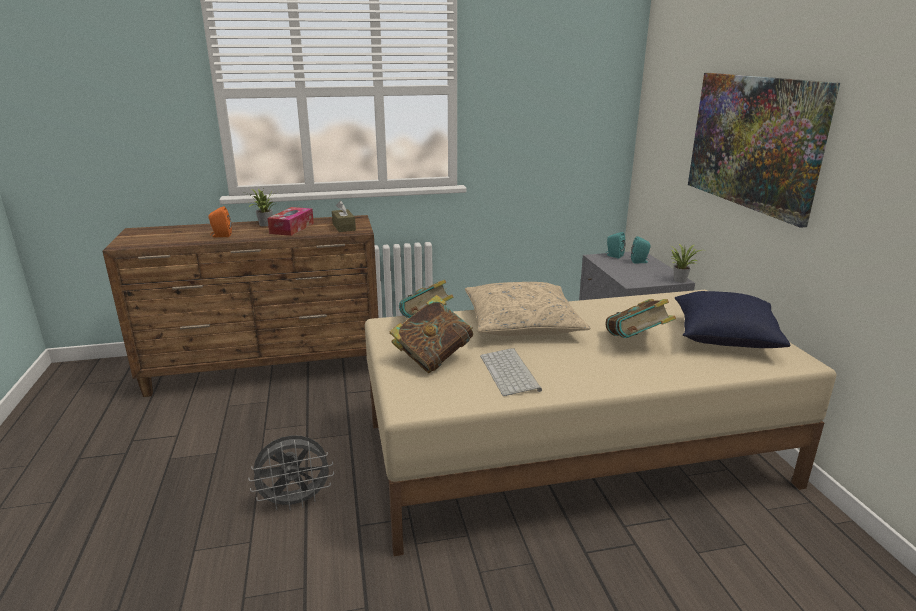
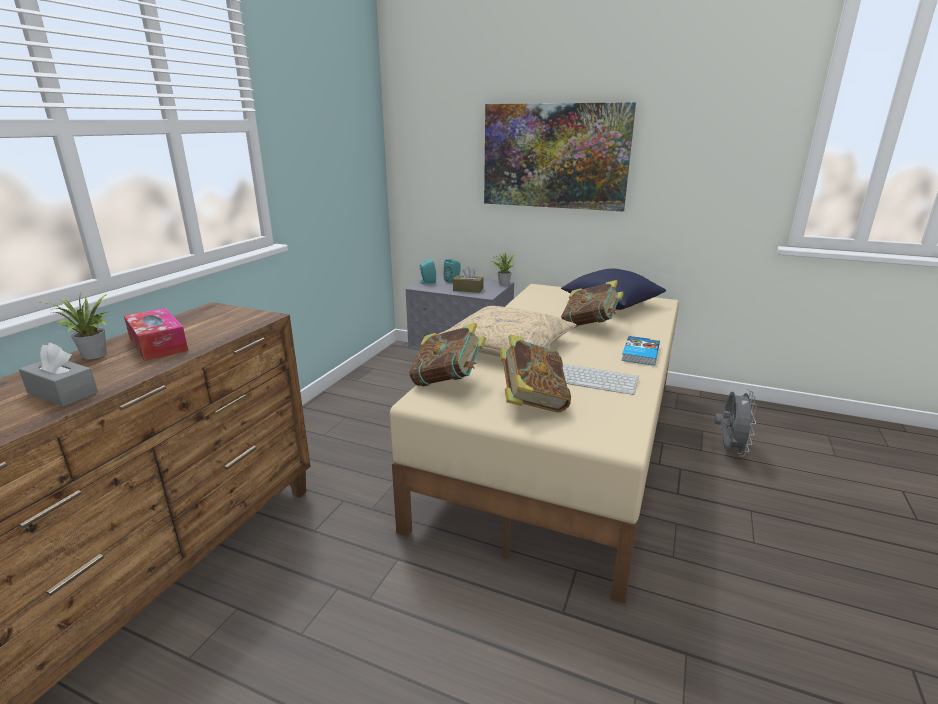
camera: 55 degrees left, 0 degrees up
(221, 236) = (62, 393): orange speaker -> grey tissue box
(296, 502) = (483, 653): grey fan -> grey fan (729, 449)
(344, 227) = (228, 320): brown tissue box -> brown tissue box (468, 289)
(607, 380) = (639, 353): none -> book

